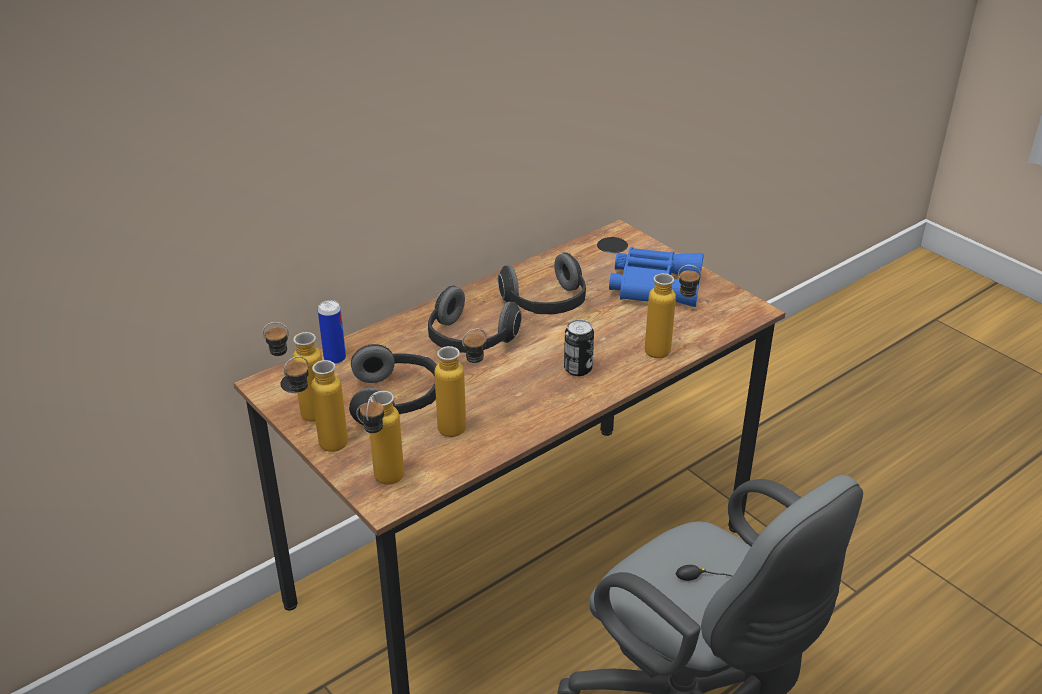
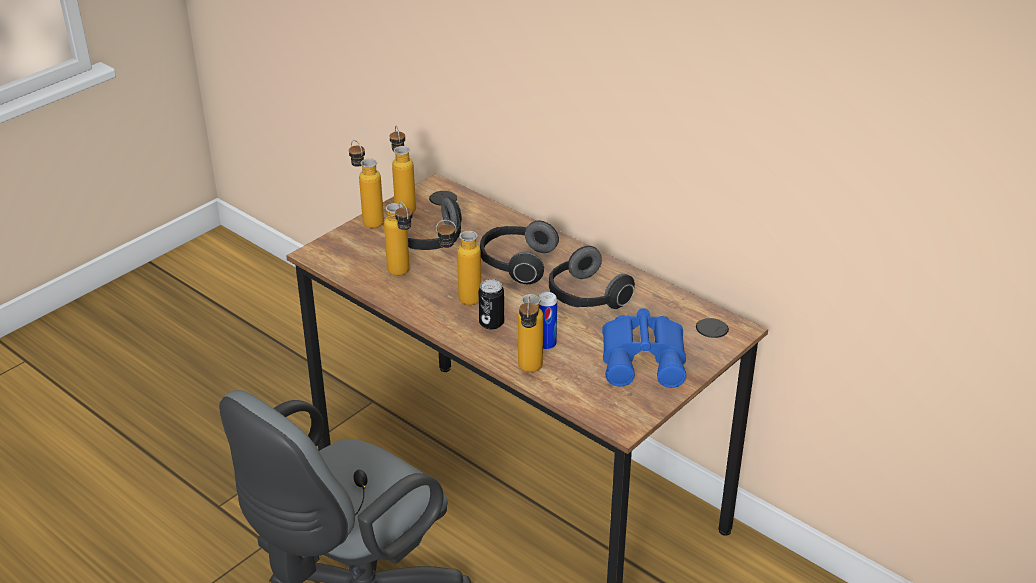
camera: 80 degrees right, 0 degrees up
(335, 359) = (474, 207): can -> can (546, 344)
(385, 484) = (332, 251): bottle -> bottle (460, 299)

